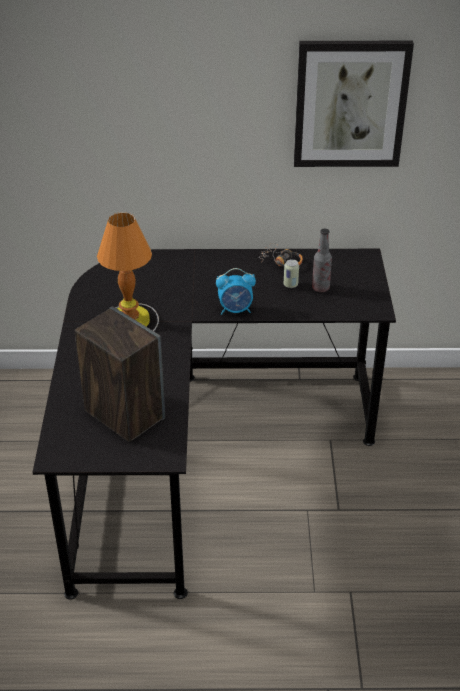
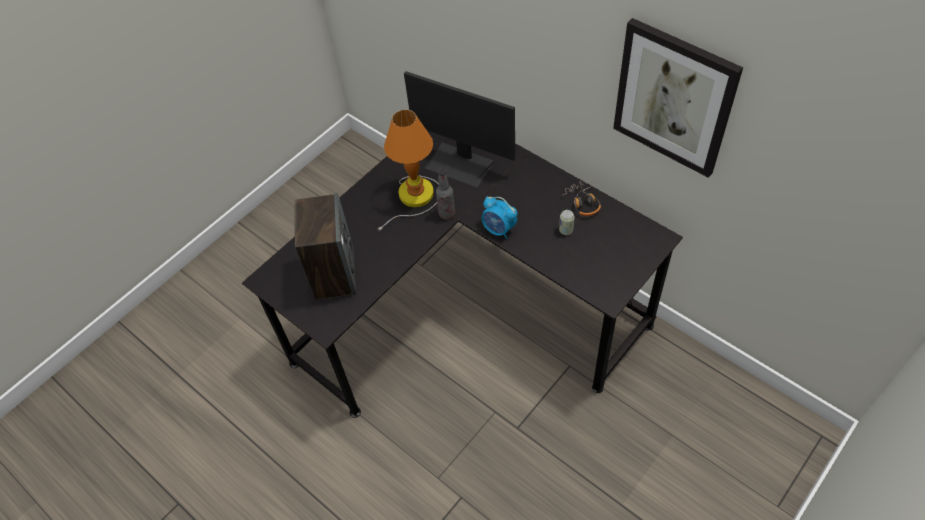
camera: 45 degrees right, 15 degrees up
(145, 283) = (460, 164): none -> monitor
(320, 288) = (586, 248): bottle -> bottle (447, 214)

